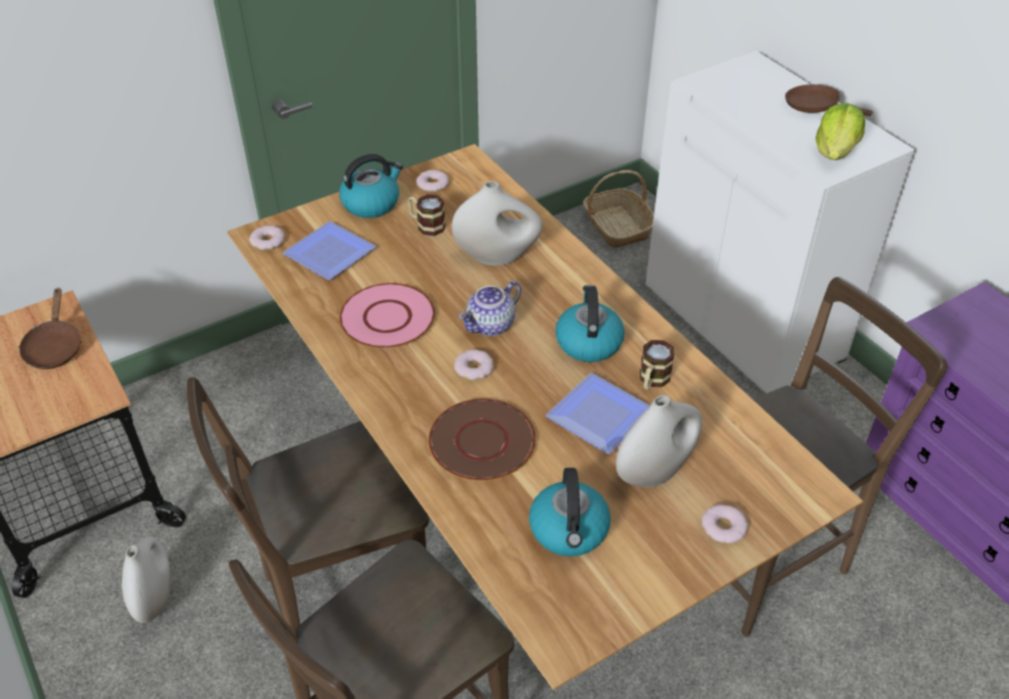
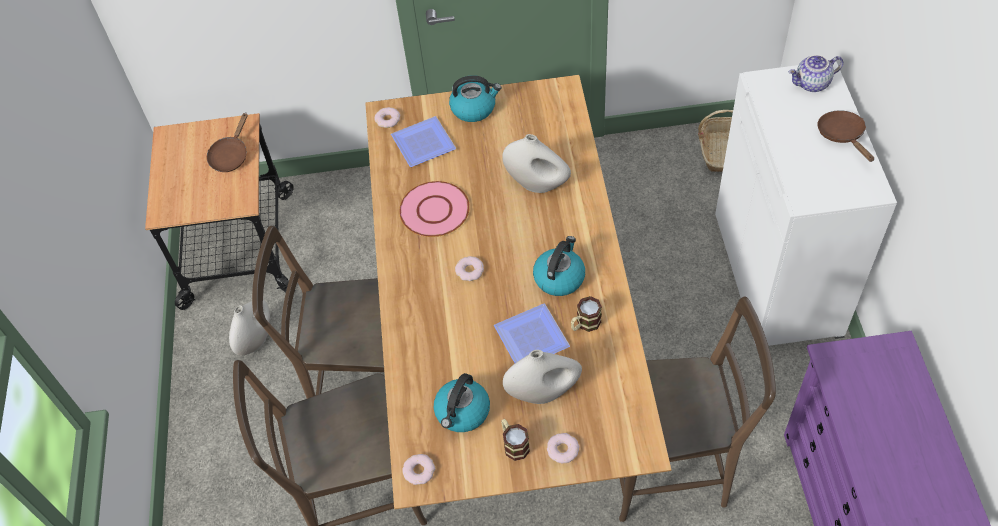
camera: 30 degrees right, 10 degrees up
(426, 225) = (502, 140): mug -> mug (513, 444)
(432, 184) = (526, 104): donut -> donut (419, 471)
(481, 441) = (443, 327): brown plate -> none
(491, 326) = (500, 241): teapot -> teapot (812, 84)
(835, 151) = (826, 184): lettuce -> none

